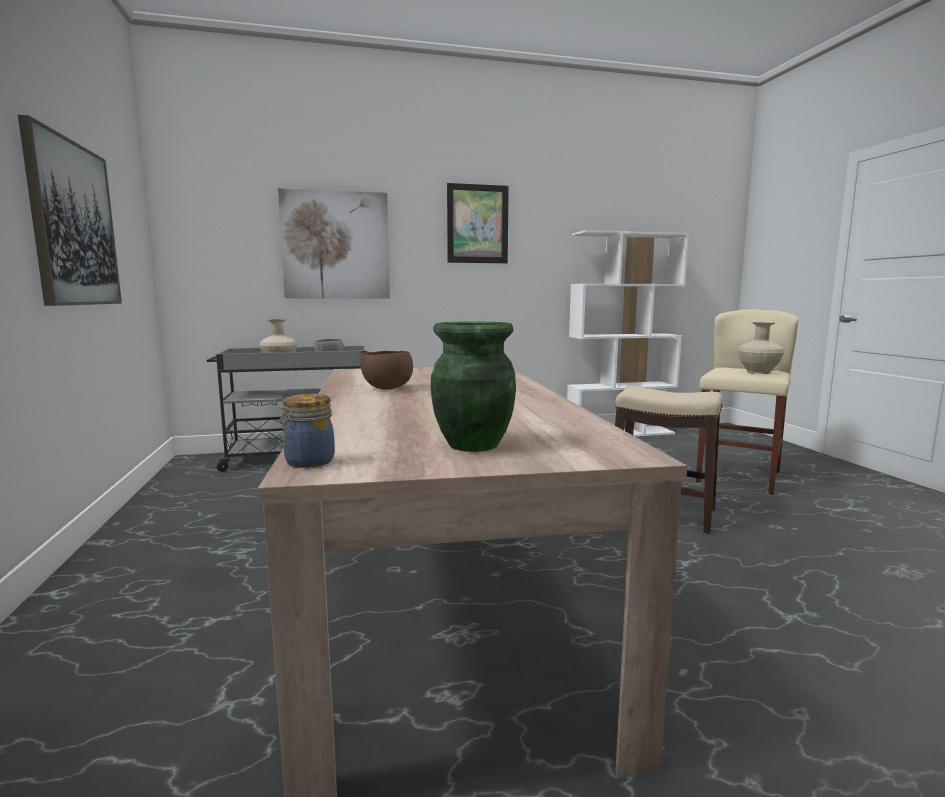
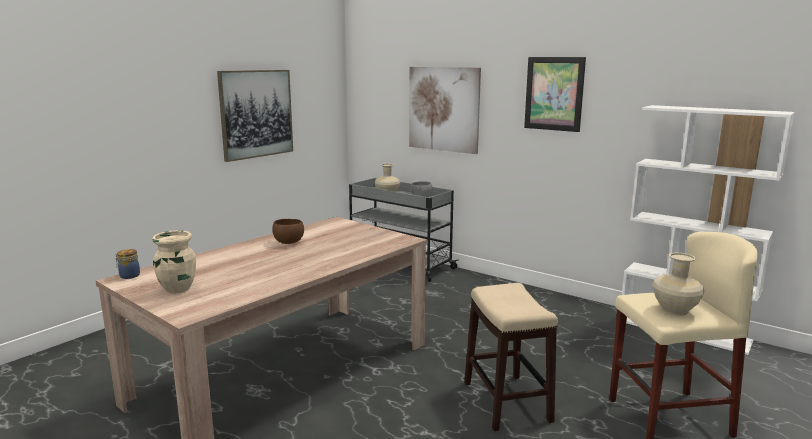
camera: 50 degrees right, 5 degrees up
(472, 445) = (177, 289): green vase -> beige vase

